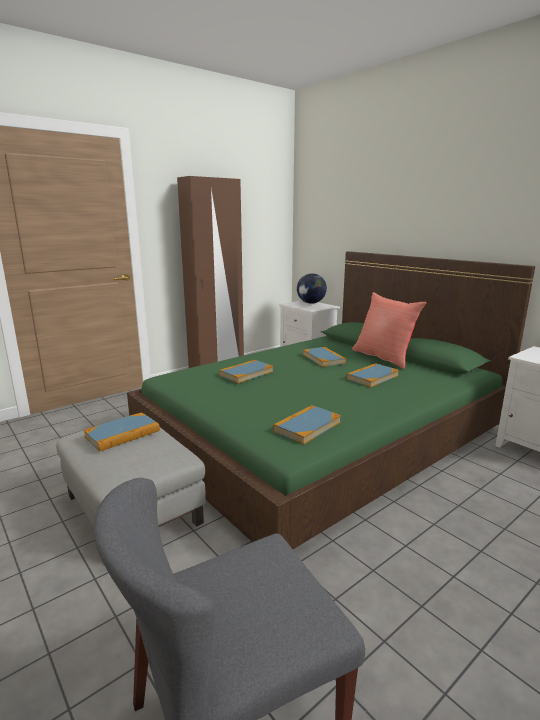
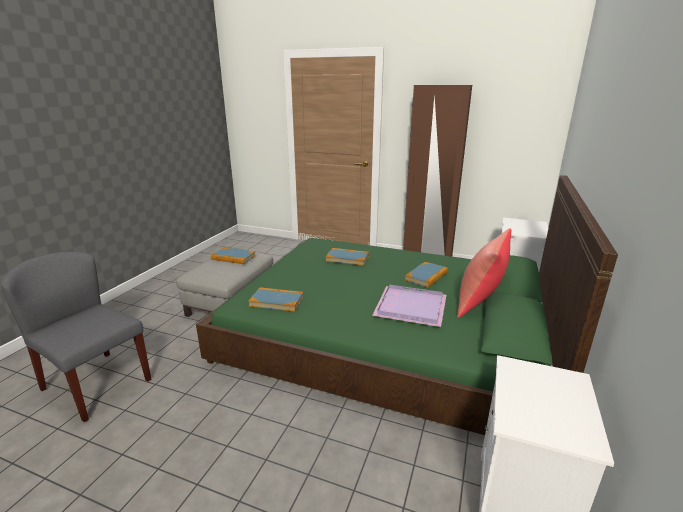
camera: 60 degrees right, 5 degrees up
(311, 303) = (535, 226): globe -> none
(372, 377) = (409, 306): book -> purple tray

